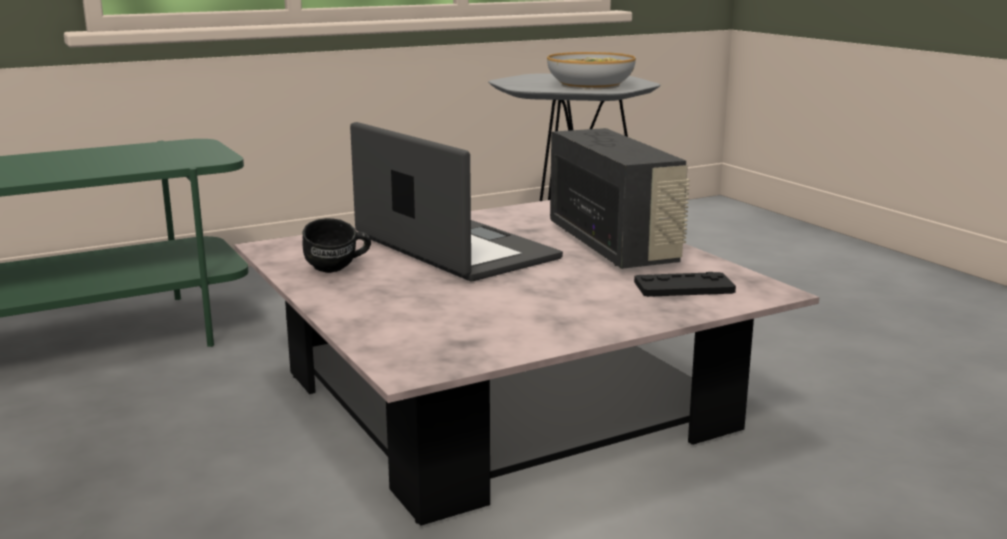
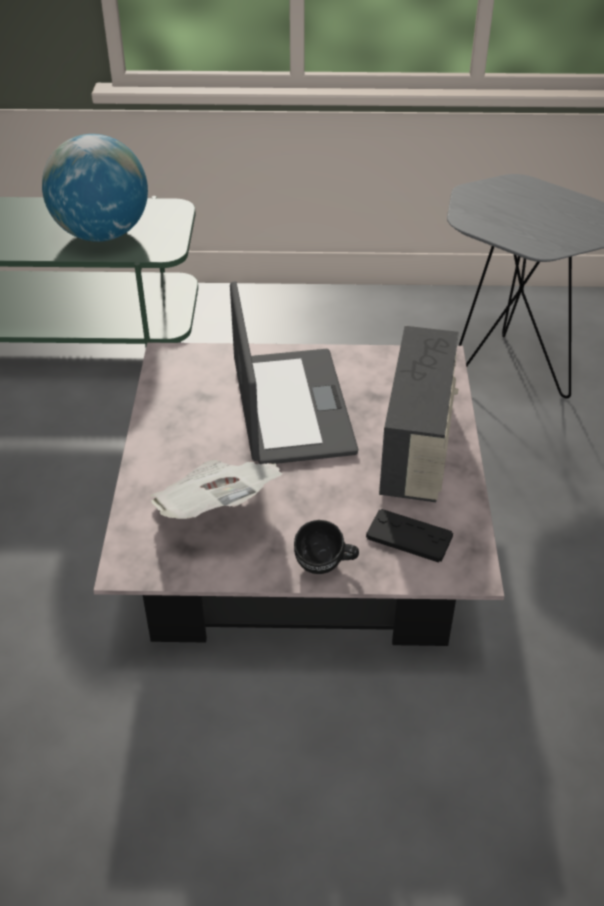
camera: 30 degrees right, 25 degrees up
(125, 160) = (102, 234): none -> globe
(338, 269) = (186, 409): black mug -> black mug (325, 566)
(463, 314) = (216, 510): none -> newspaper
(590, 85) = (535, 228): bowl -> none

